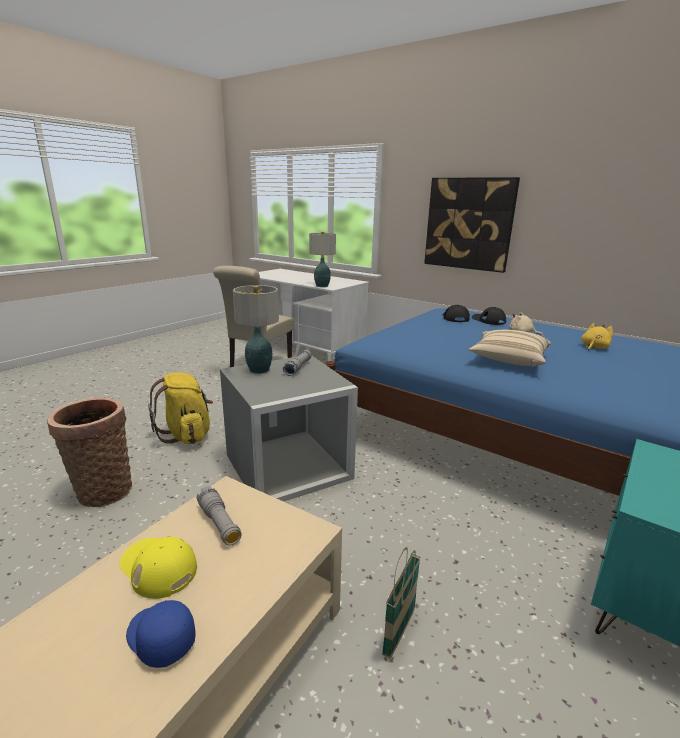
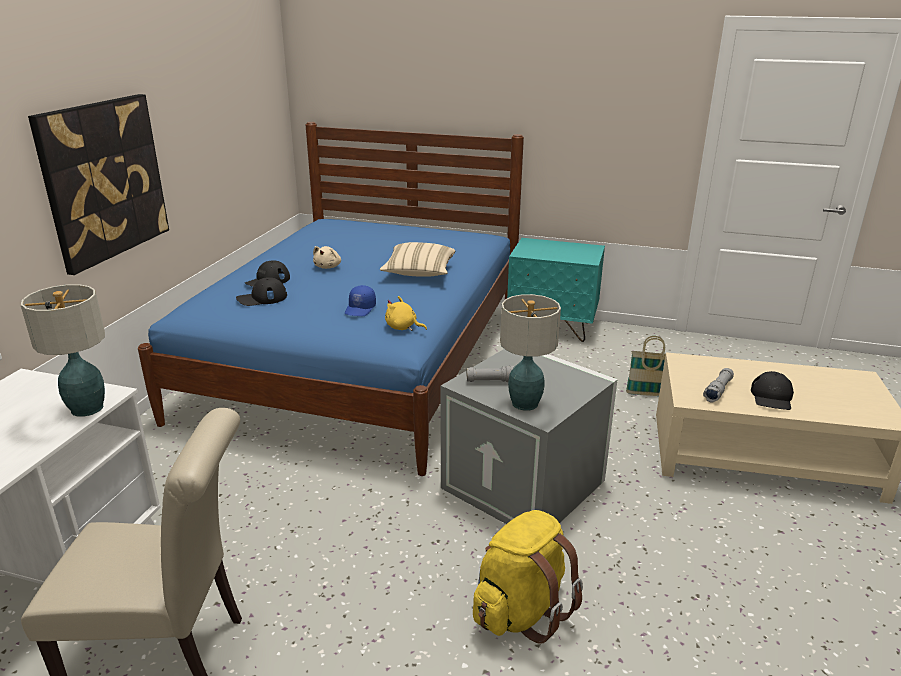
camera: 110 degrees left, 5 degrees up
(102, 490) = (692, 619): basket -> none
(158, 567) = (772, 397): yellow cap -> black cap
(159, 638) = (796, 380): blue cap -> blue cap (360, 309)
(593, 347) = (352, 244): yellow plush toy -> yellow plush toy (403, 327)

